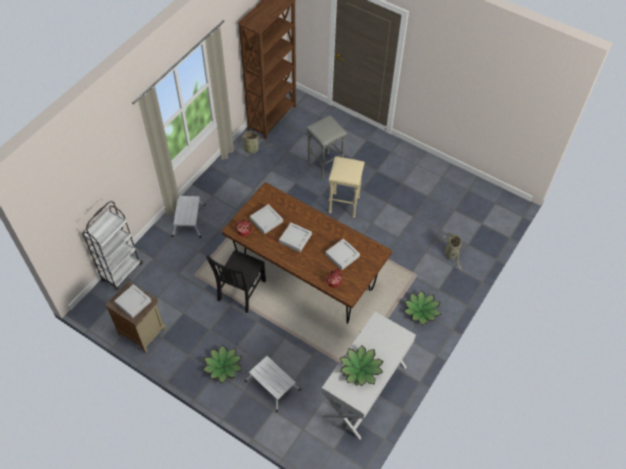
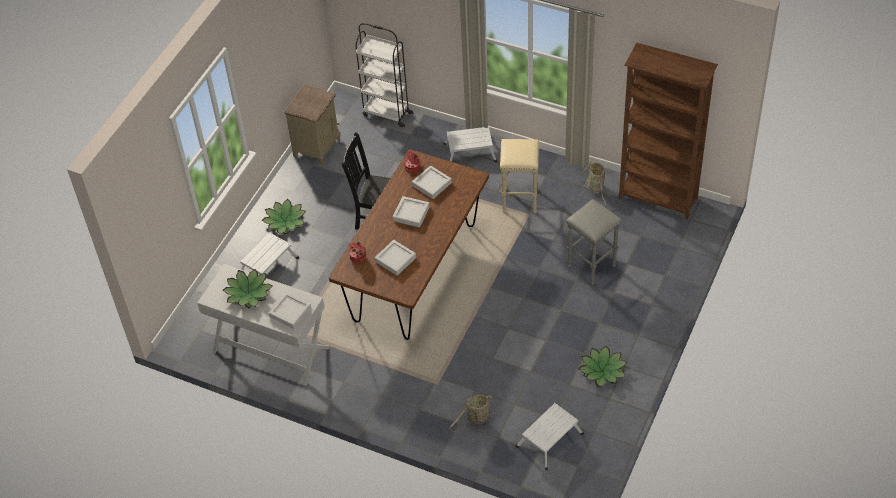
camera: 85 degrees right, 5 degrees down
(133, 302) = (310, 103): grey tray -> grey tray (290, 312)
(343, 205) = (529, 294): beige stool -> beige stool (519, 199)
(421, 310) = (385, 393): potted plant -> potted plant (603, 371)
(473, 215) = (549, 440): none -> white step ladder

